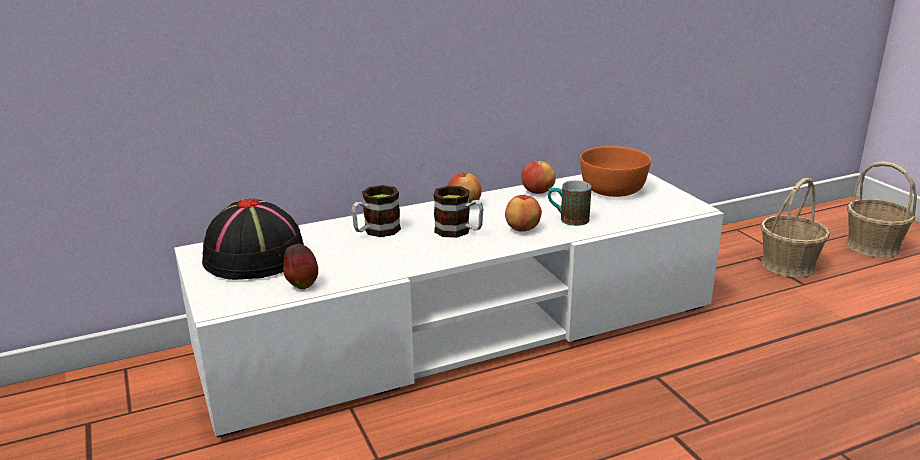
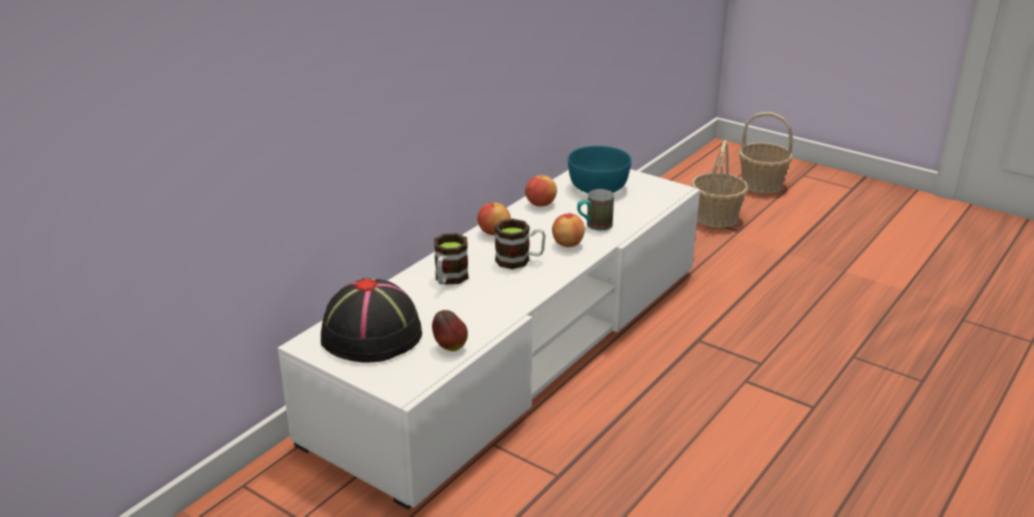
camera: 30 degrees left, 5 degrees up
(612, 189) = (598, 187): orange bowl -> turquoise bowl

